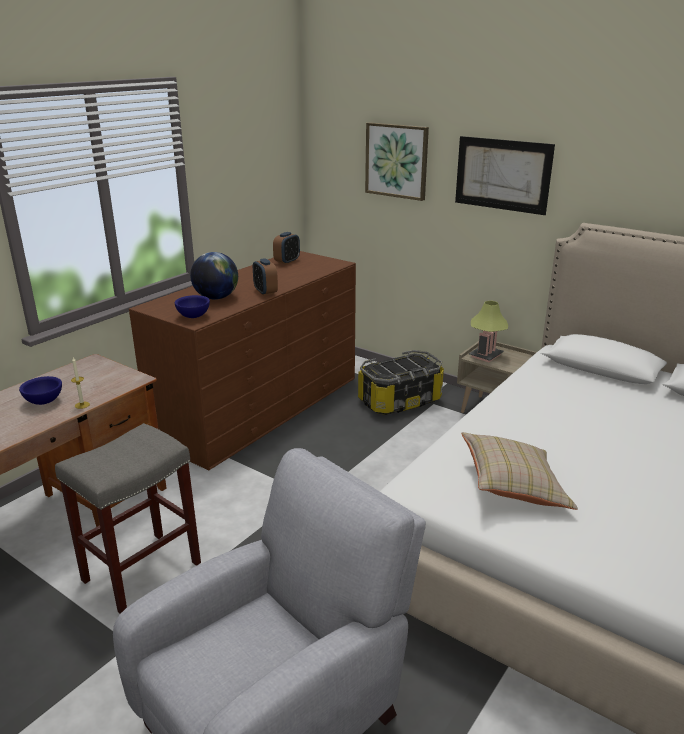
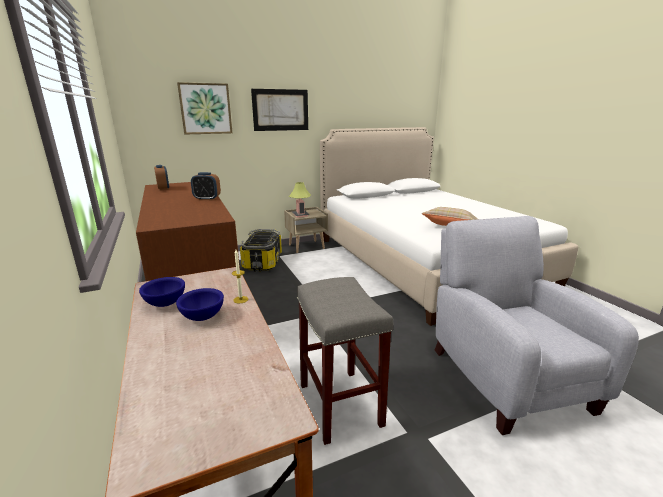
camera: 60 degrees left, 5 degrees down
(194, 316) = (207, 217): blue bowl -> blue bowl (165, 303)
(216, 298) = (185, 209): globe -> none

